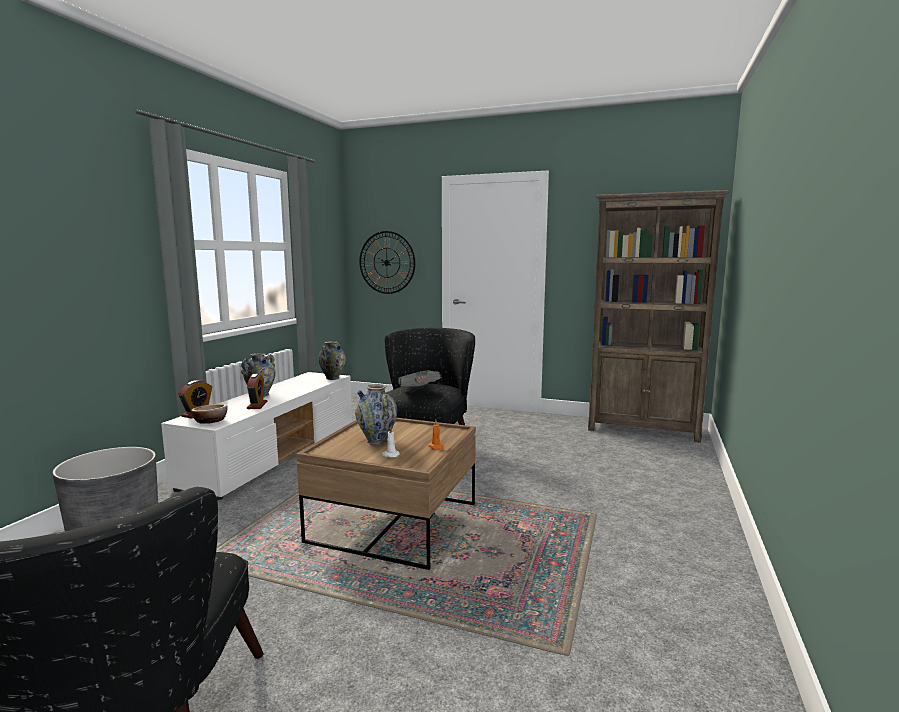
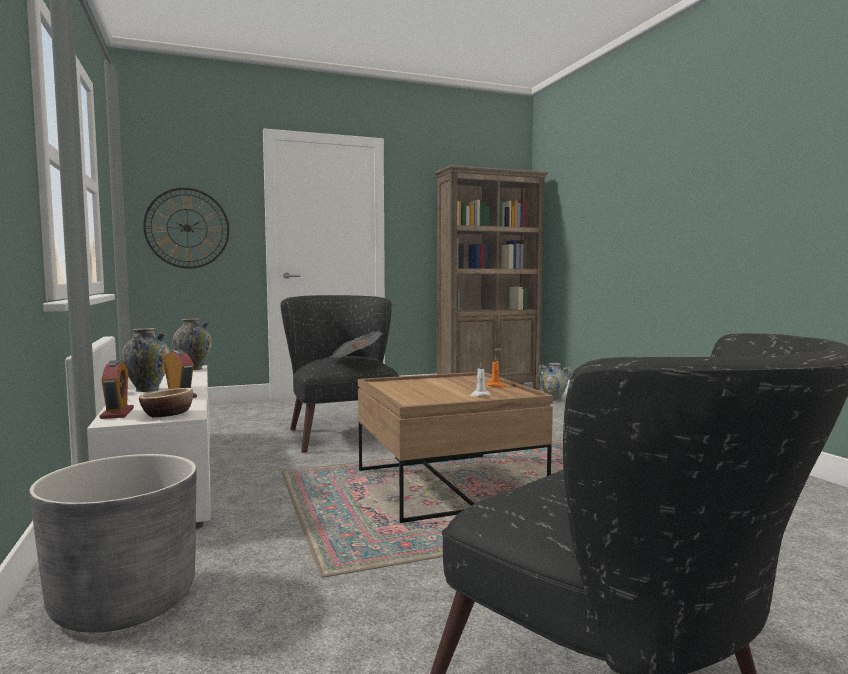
camera: 40 degrees left, 5 degrees down
(377, 441) = (435, 391): vase -> vase (553, 400)

